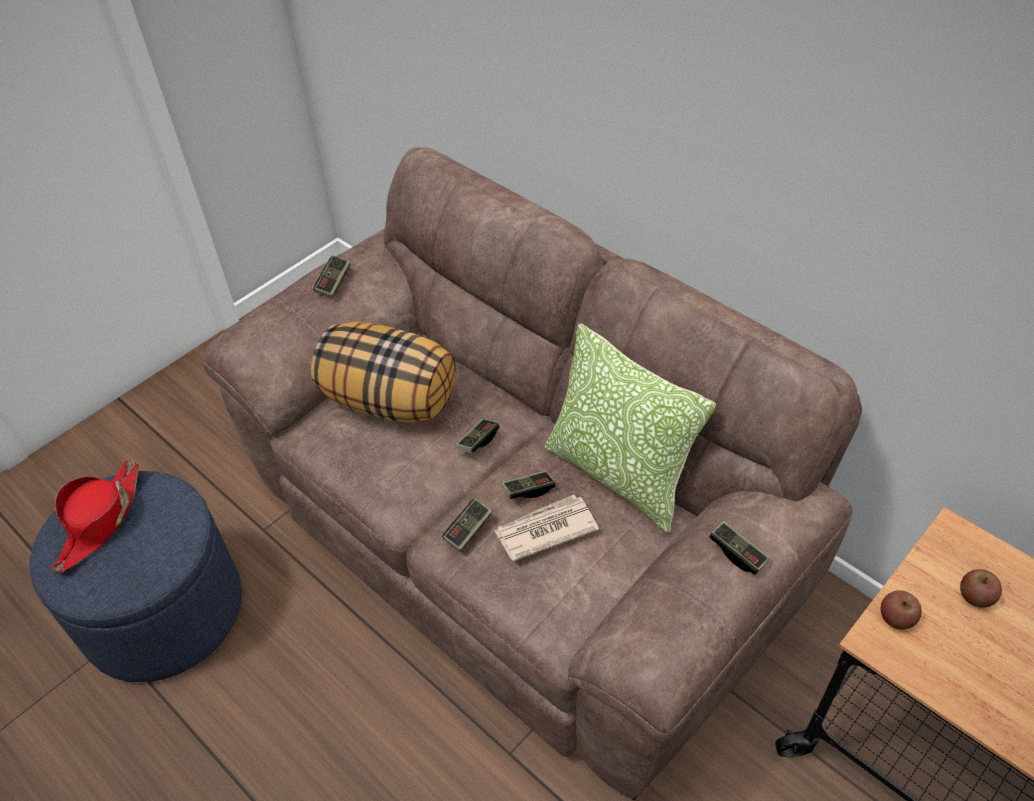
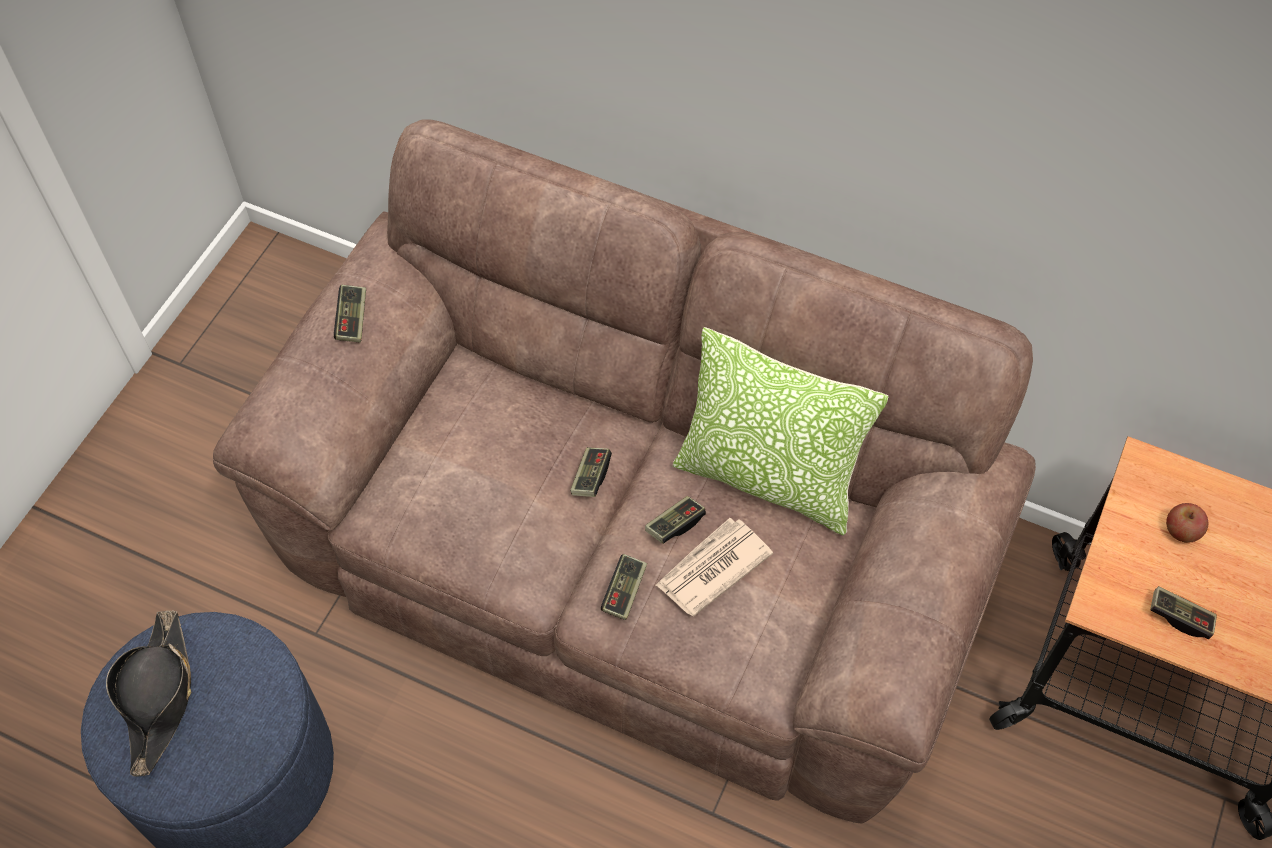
camera: 20 degrees left, 10 degrees up
(100, 520) = (158, 696): red hat -> black hat
(390, 400) = (465, 450): pillow -> none
(738, 553) = (943, 551): game controller -> game controller (1179, 617)
(896, 618) = (1113, 575): apple -> none

